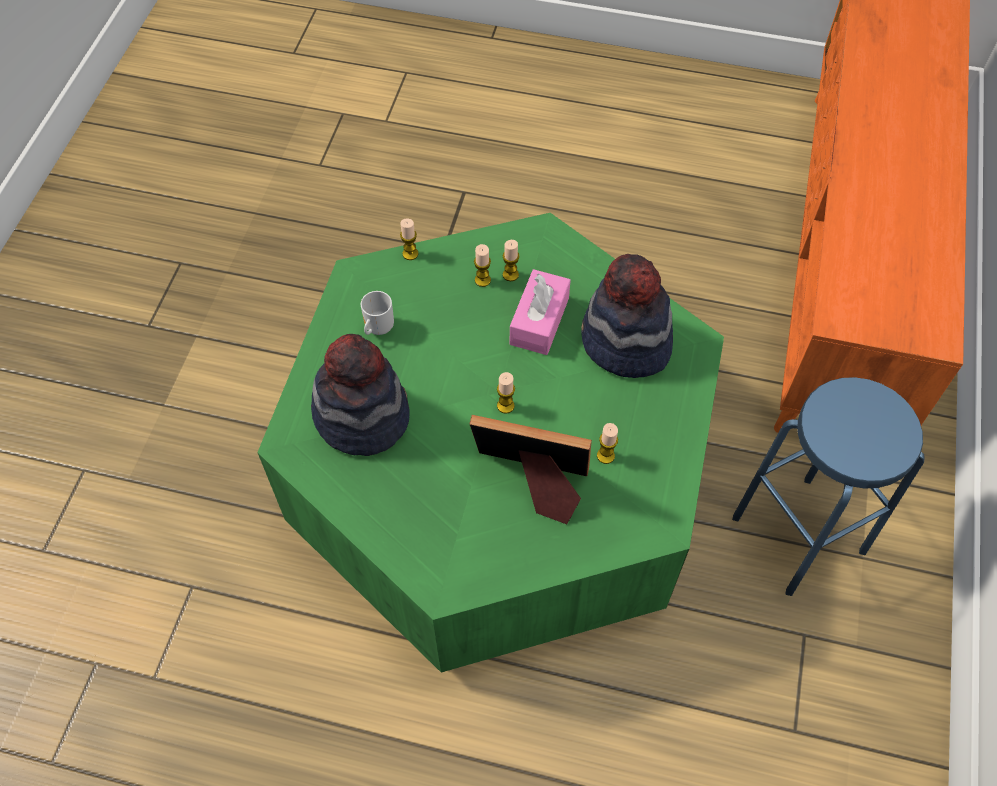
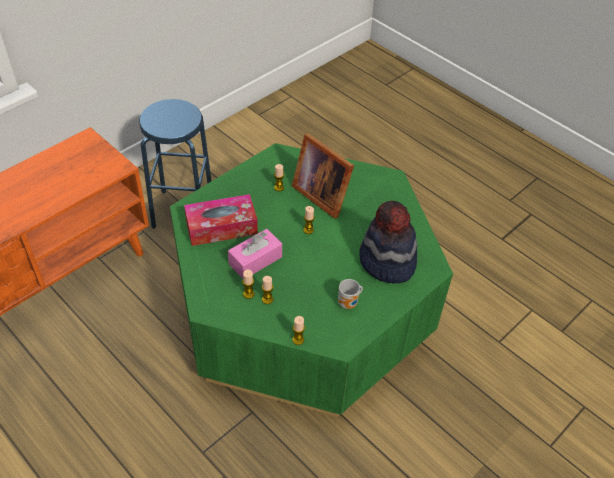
camera: 150 degrees left, 10 degrees down
(625, 343) = (221, 227): hat -> tissue box

